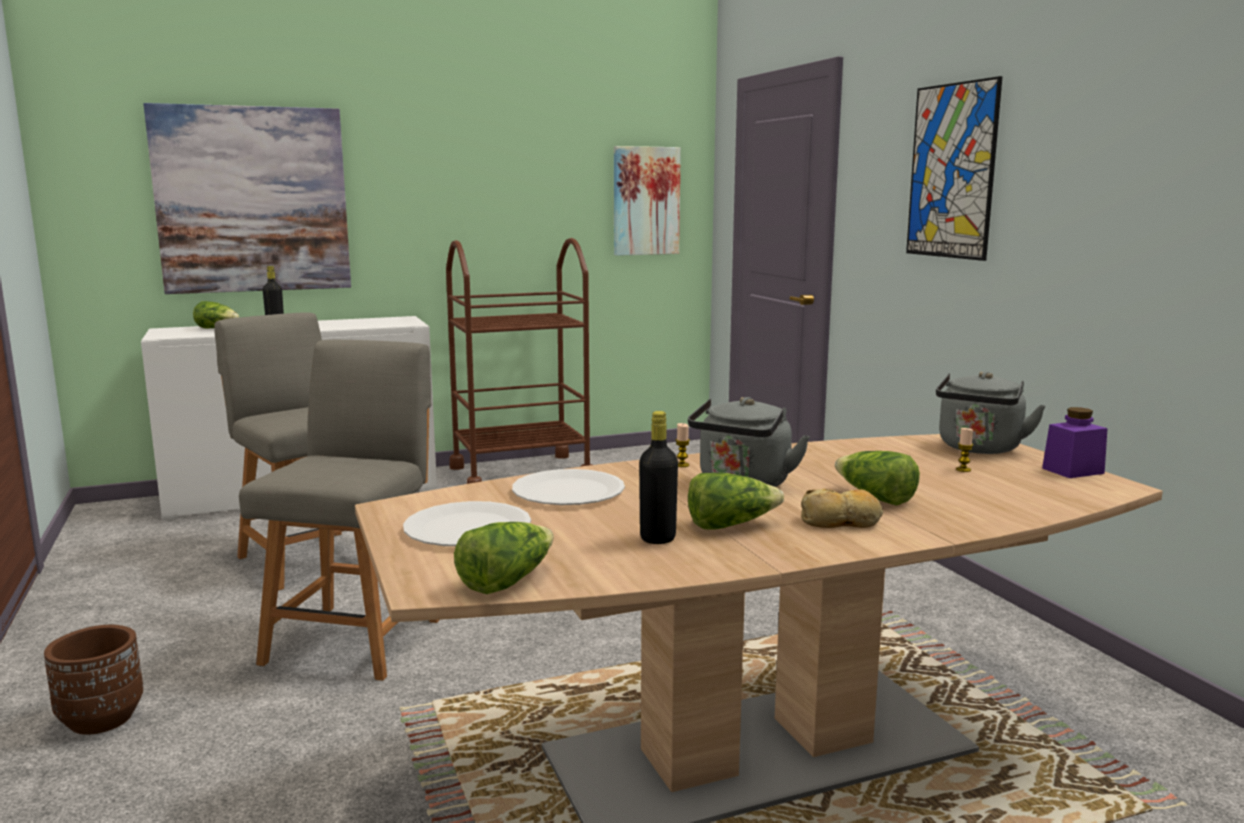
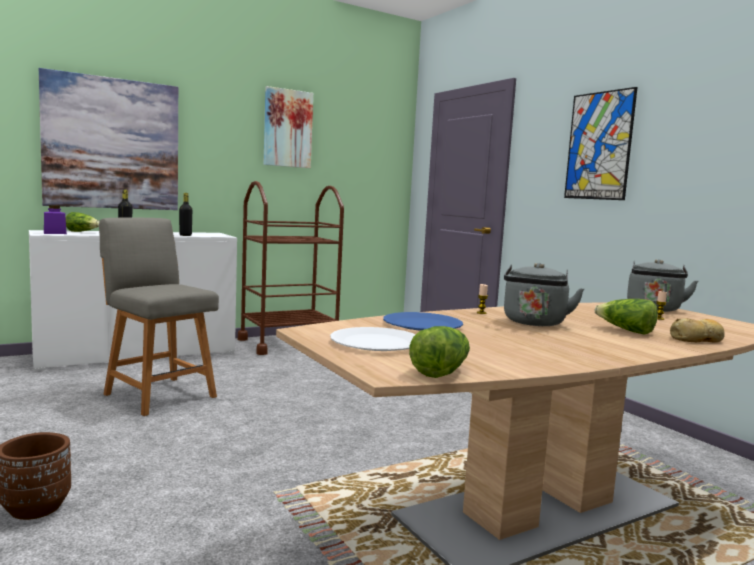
camera: 10 degrees left, 5 degrees down
(356, 638) = (218, 446): grey chair -> none
(568, 491) = (422, 324): white plate -> blue plate
(646, 201) = (371, 167): picture -> picture (287, 128)
(657, 538) = (515, 349): black bottle -> black bottle (185, 235)
(730, 525) = (554, 342): lettuce -> none
(841, 522) = (622, 342): bread -> bread (697, 339)
(1073, 471) = (723, 320): purple jar -> purple jar (55, 233)

